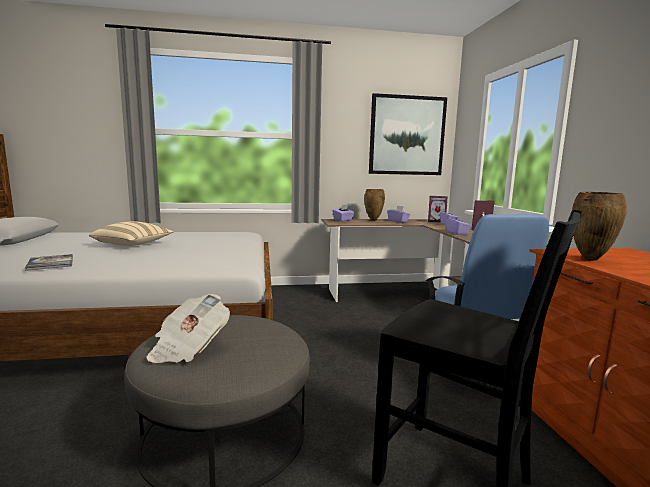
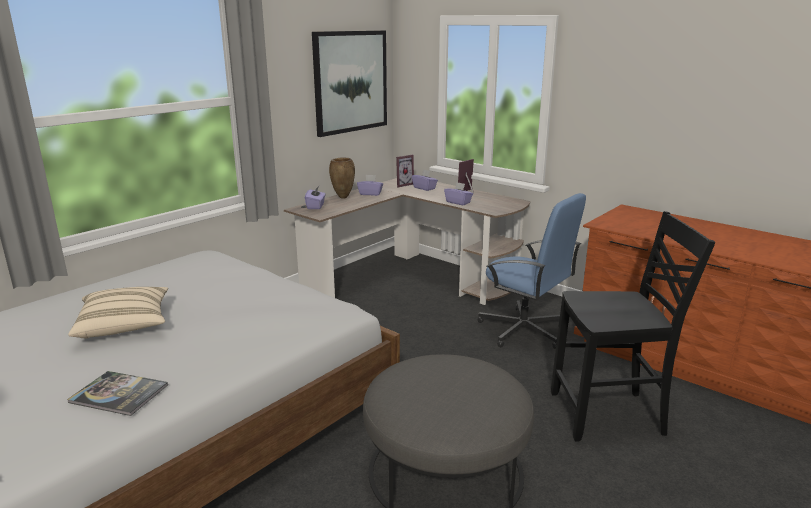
camera: 40 degrees left, 10 degrees up
(188, 348) = (444, 406): newspaper -> none
(590, 259) = (631, 228): brown vase -> none

